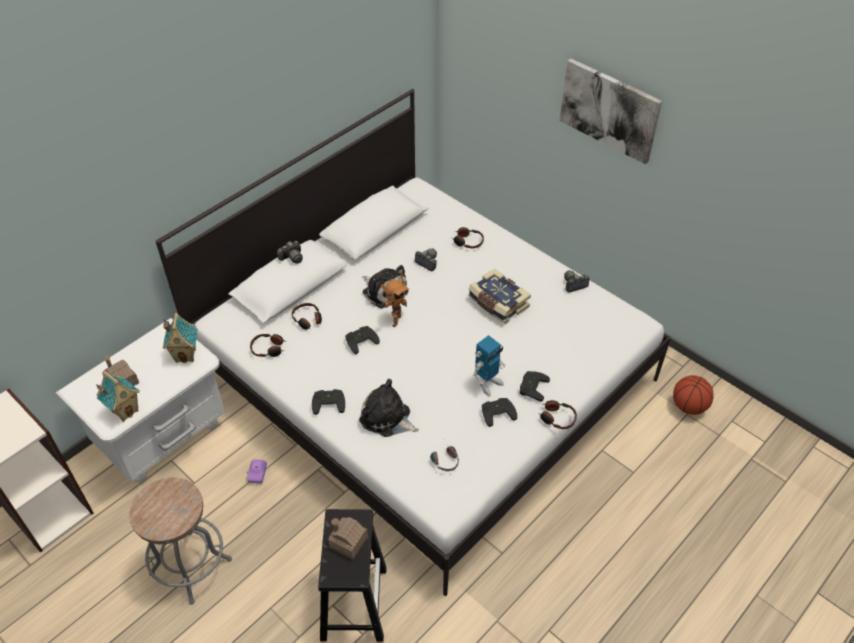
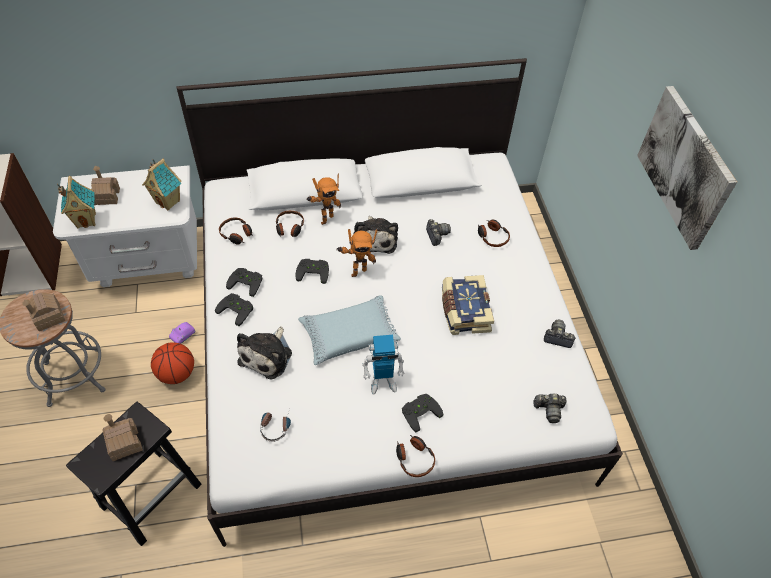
camera: 35 degrees right, 5 degrees up
(179, 500) = (48, 317): none -> toy house
(292, 257) = (314, 165): camera -> camera (549, 410)
(329, 297) = (325, 218): none -> toy robot
(387, 418) = (267, 355): plush toy -> plush toy turned 135 degrees counterclockwise
(432, 366) = (349, 333): none -> blue pillow
(497, 411) = (365, 414): black game controller -> black game controller (247, 282)
(688, 407) = (608, 536): basketball -> basketball (176, 374)

